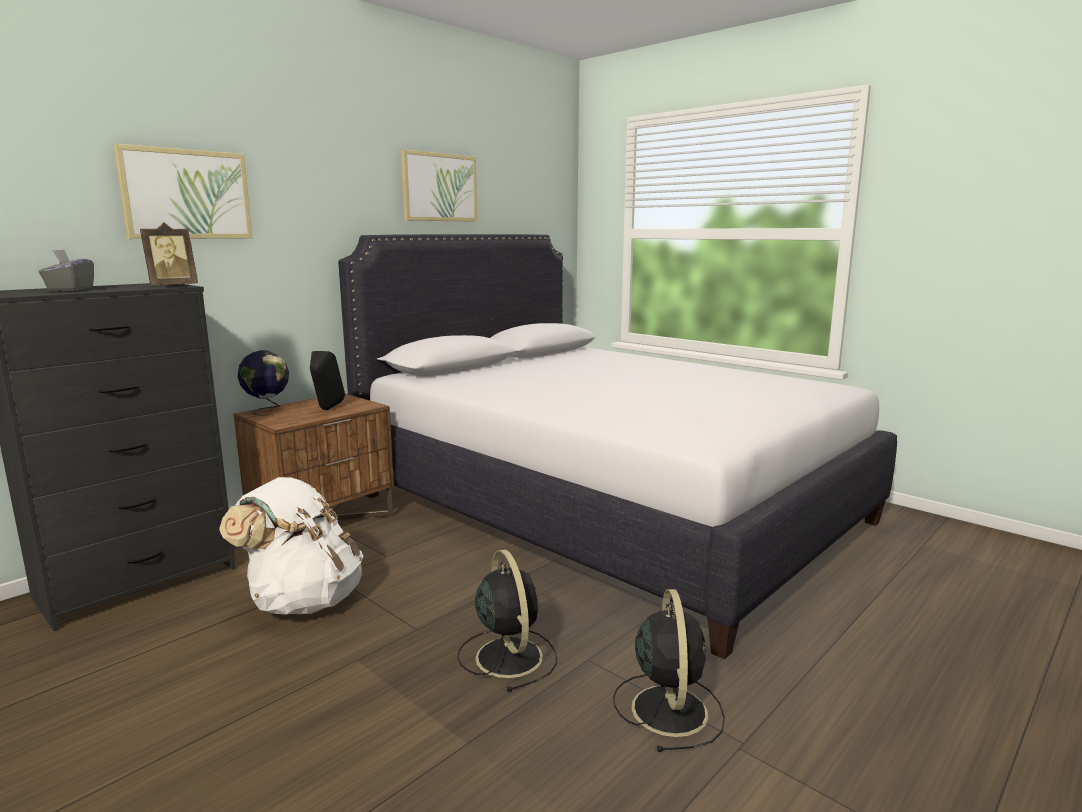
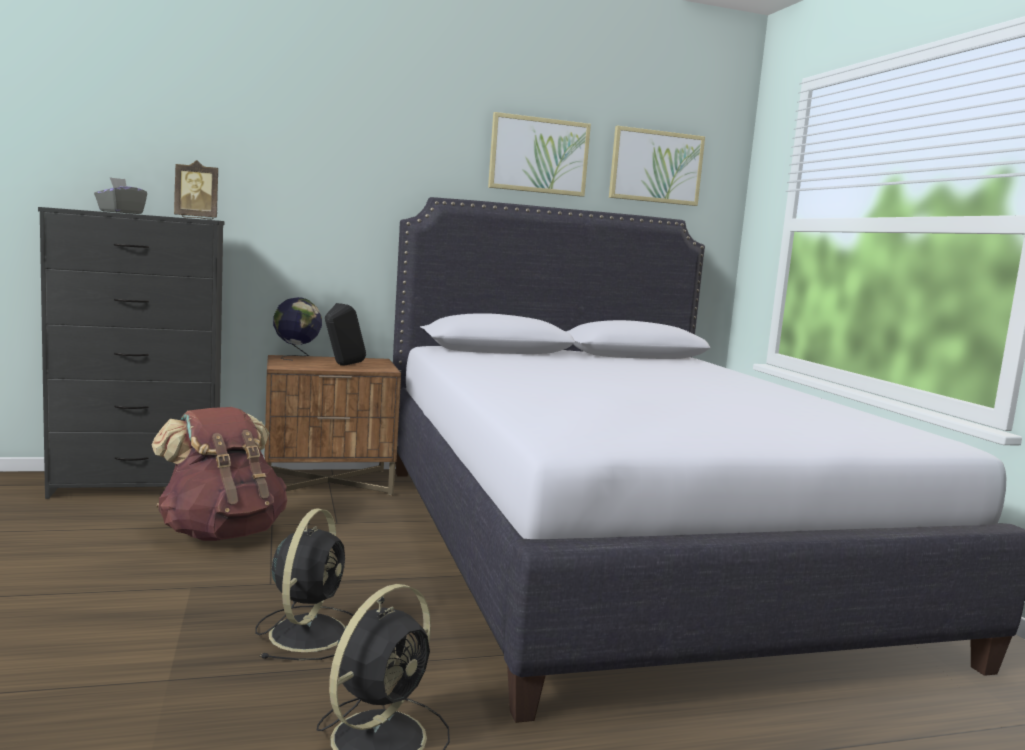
camera: 30 degrees right, 5 degrees down
(186, 194) = (255, 144): picture -> picture (656, 167)
(303, 601) = (221, 533): white backpack -> brown backpack

